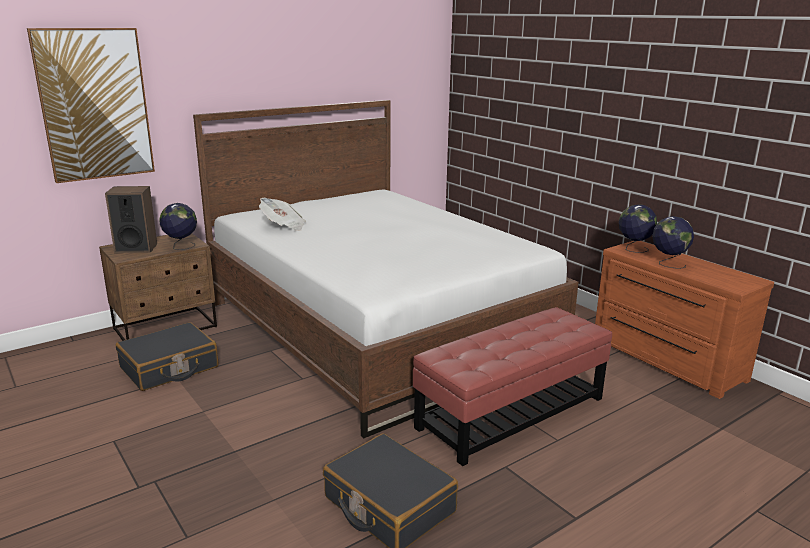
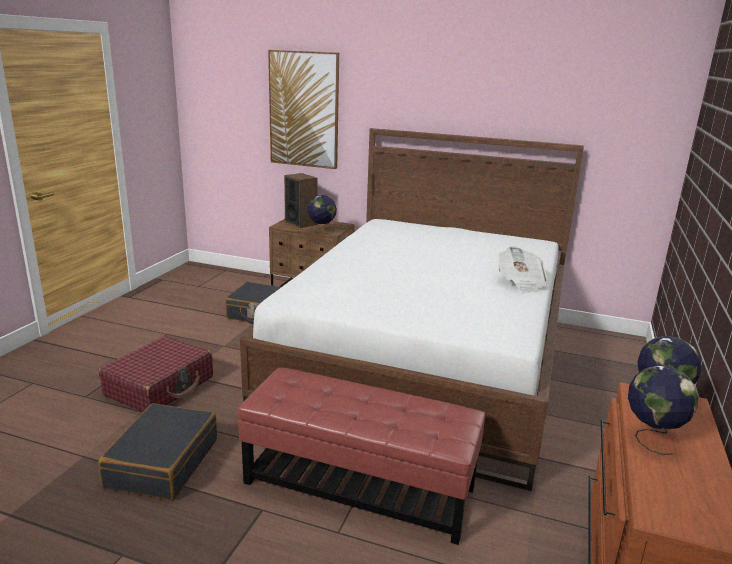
camera: 55 degrees right, 0 degrees up
(237, 474) = (160, 386): none -> red suitcase
(283, 226) = (383, 237): newspaper -> newspaper (520, 283)

